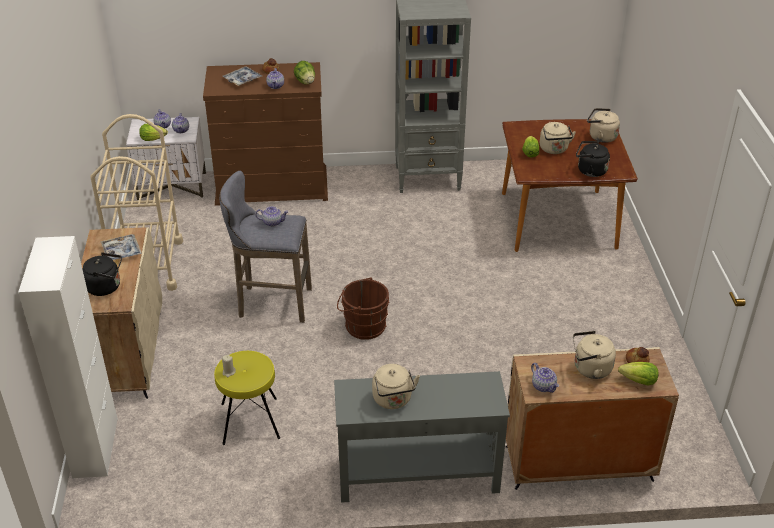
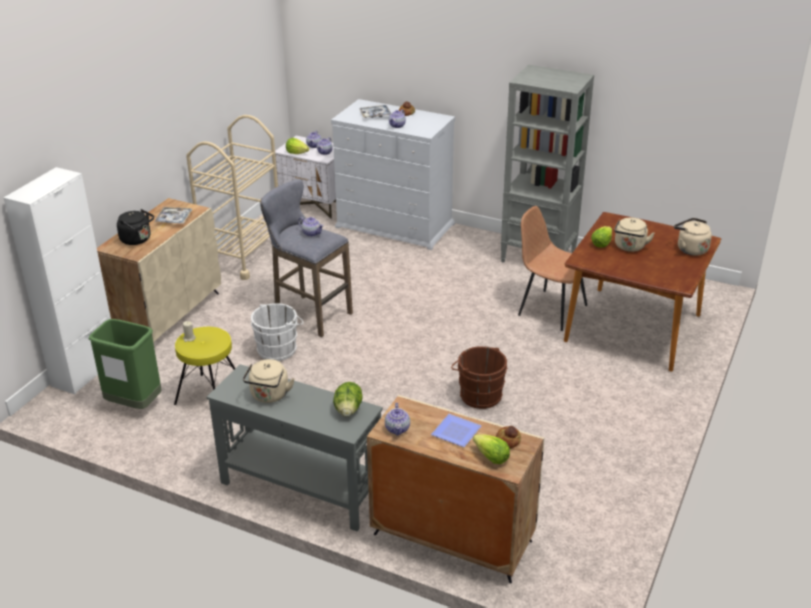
camera: 30 degrees right, 5 degrees down
(182, 461) = (134, 405): none -> green trash can
(272, 186) = (395, 226): brown dresser -> white dresser
(274, 349) = (279, 349): none -> white bucket
(305, 82) = (425, 128): lettuce -> lettuce (348, 410)
(363, 326) = (367, 356): brown bucket -> brown bucket (478, 395)
(480, 225) = (551, 309): none -> brown chair
(589, 171) = (647, 274): black kettle -> none
(590, 369) = (455, 431): beige kettle -> plate

